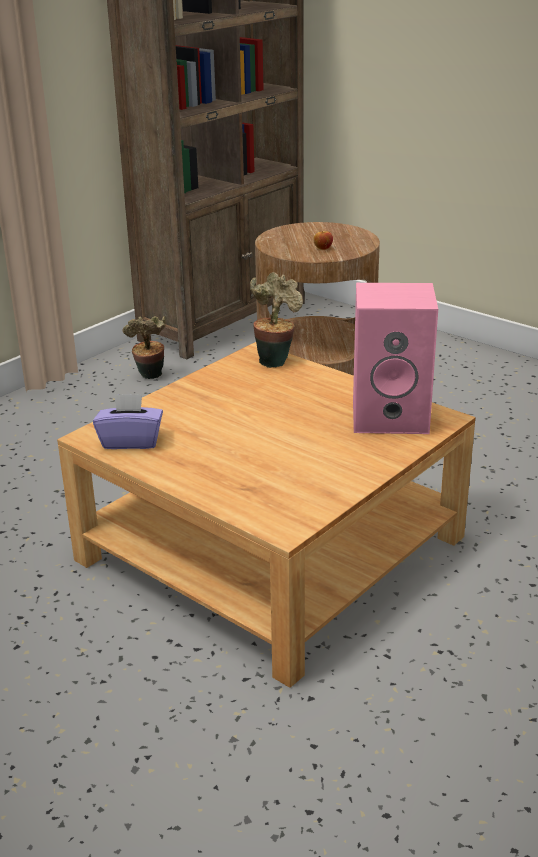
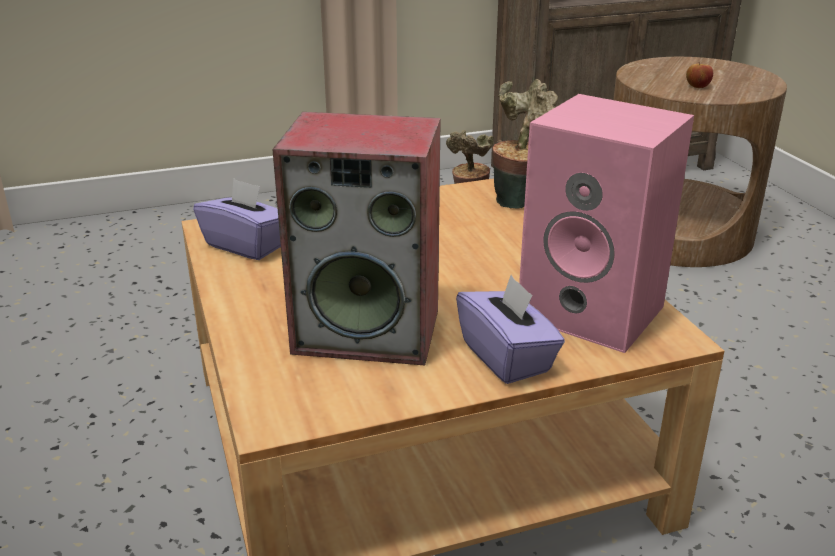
camera: 30 degrees right, 0 degrees up
(279, 467) = (369, 330): none -> speaker
(372, 456) = (507, 357): none -> purple tissue box

